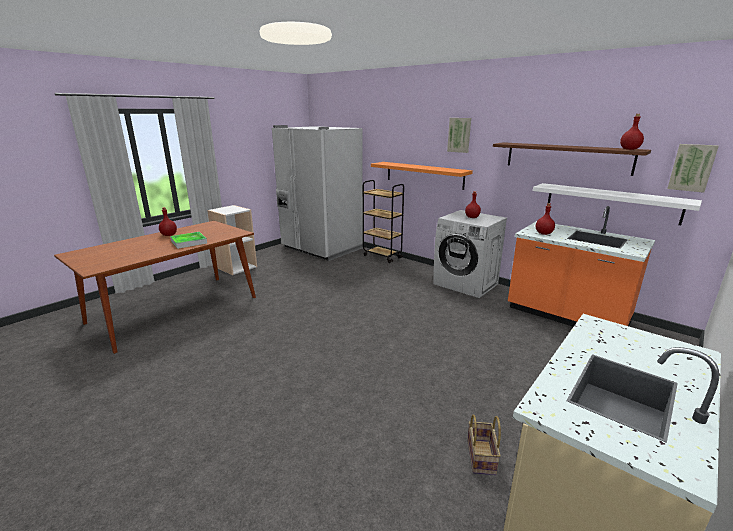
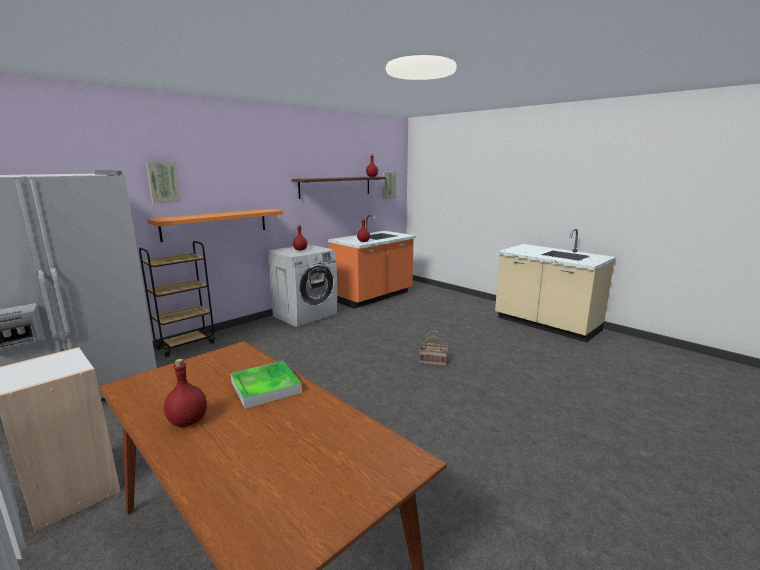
camera: 85 degrees left, 5 degrees down
(459, 135) = (250, 175): picture -> picture (163, 182)
(482, 458) = (525, 339): basket -> basket (433, 361)
(611, 203) = (362, 213): white shelf -> none

